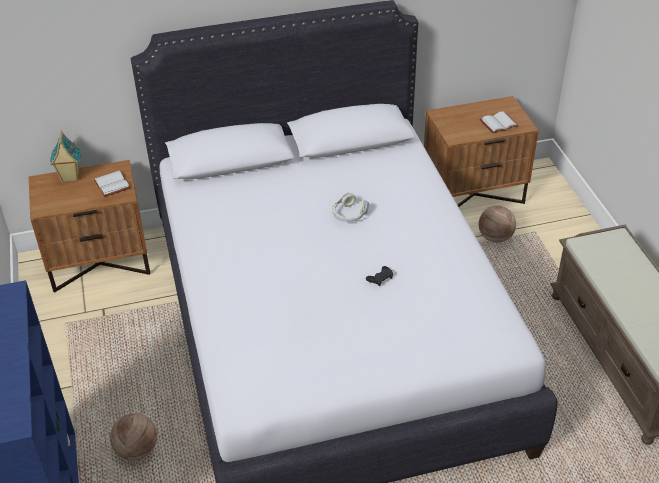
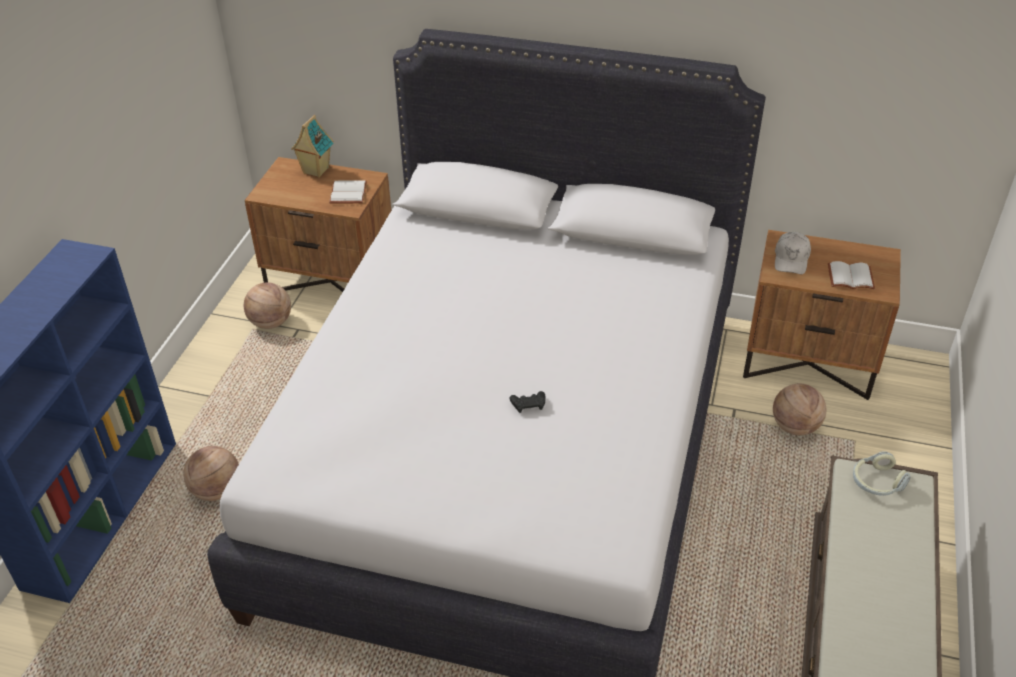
camera: 30 degrees right, 0 degrees up
(76, 312) = (271, 323): none -> basketball
(349, 215) = (556, 317): headphones -> headphones (876, 482)
(455, 124) = (791, 259): none -> white cap

